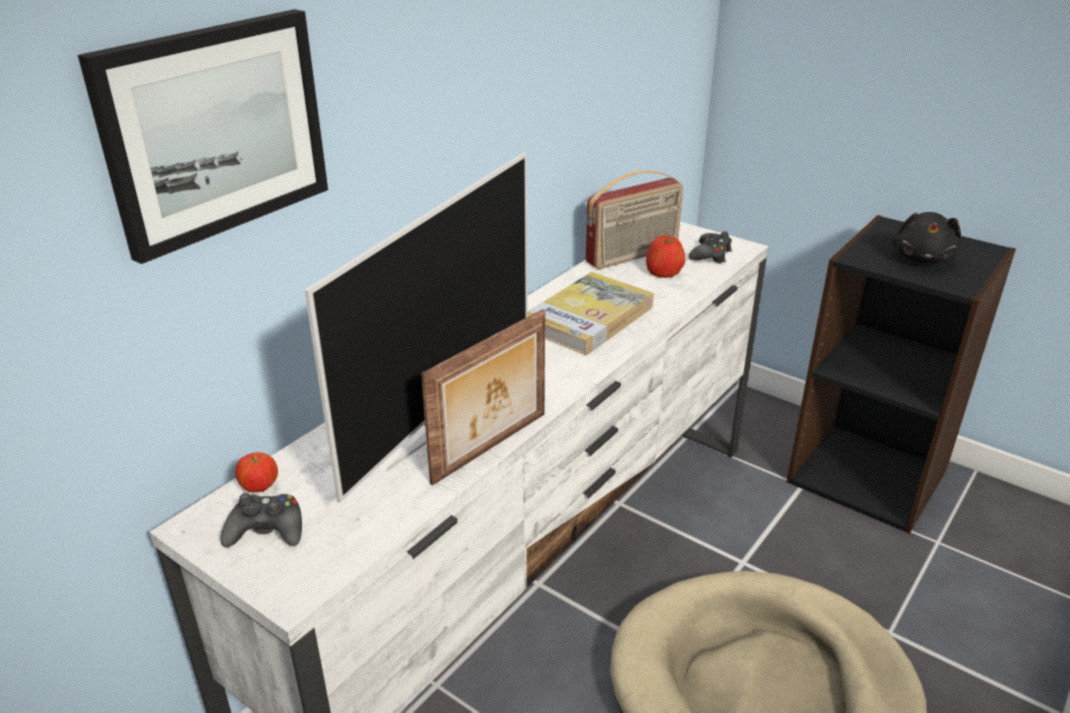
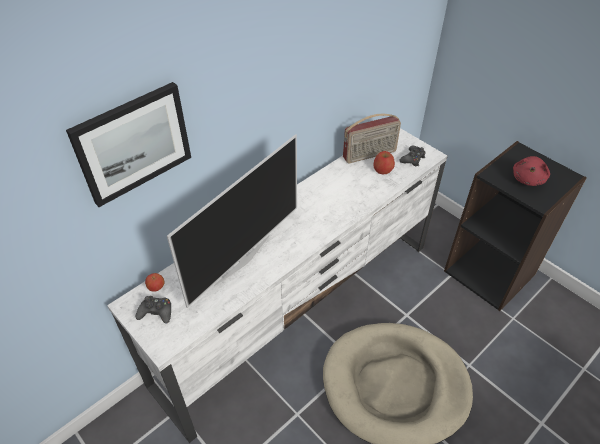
camera: 10 degrees right, 15 degrees up
(492, 448) = (265, 279): picture frame -> none
(588, 318) = (333, 199): book -> none
(922, 258) = (528, 179): black plush toy -> red plush toy

